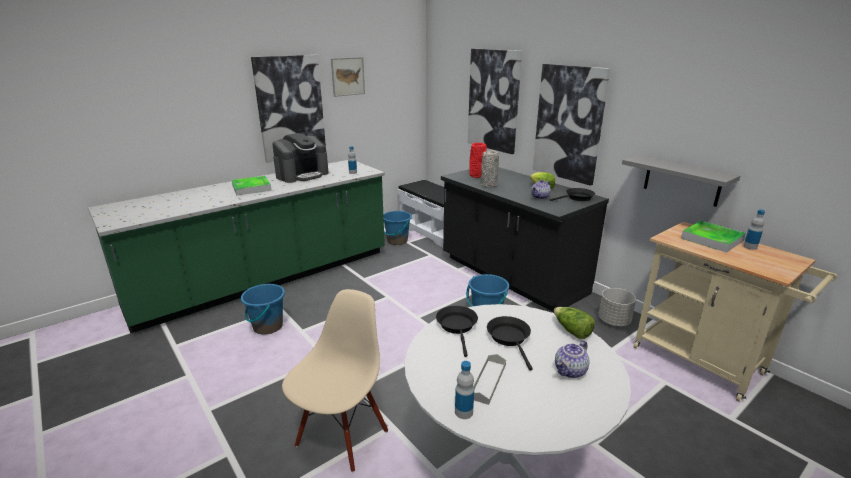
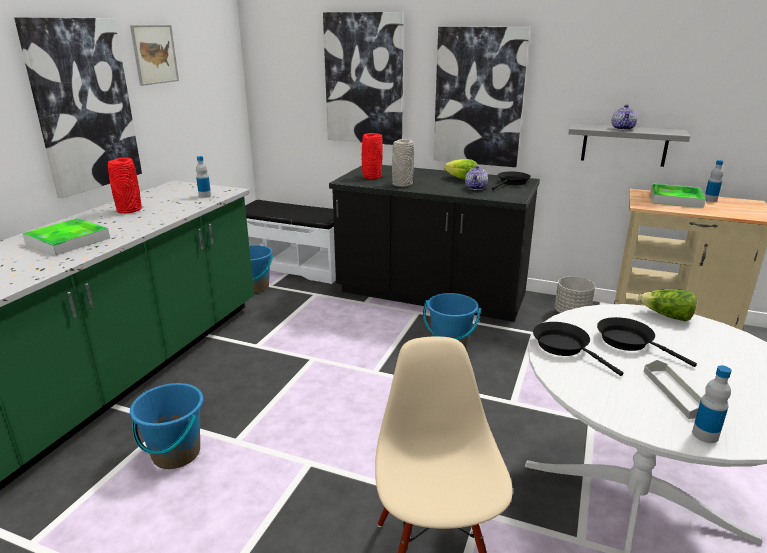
camera: 30 degrees left, 0 degrees up
(302, 175) = (129, 210): coffee machine -> red vase
(570, 371) = (723, 355): teapot -> teapot (623, 129)

